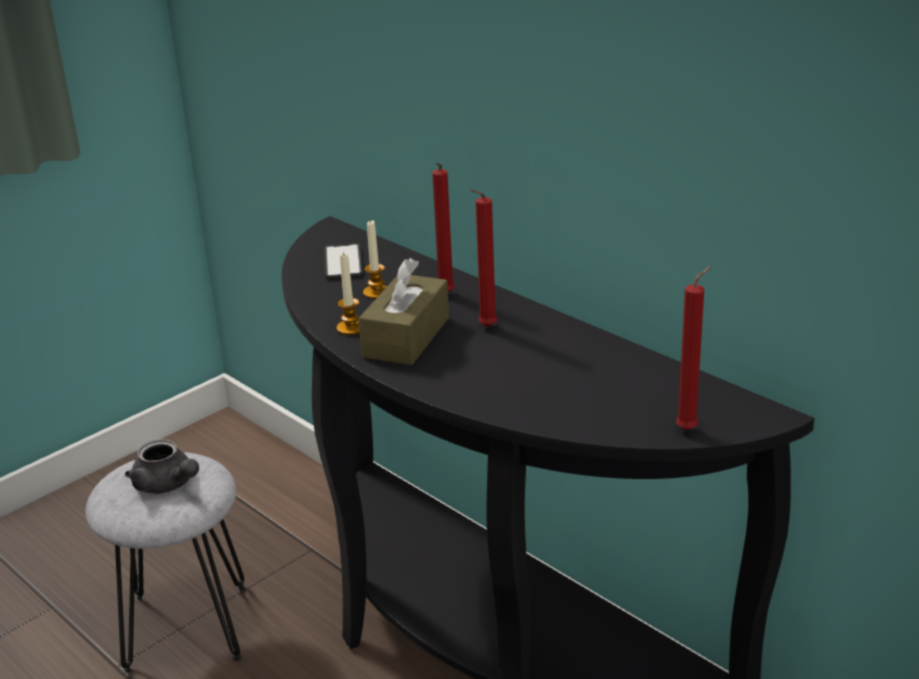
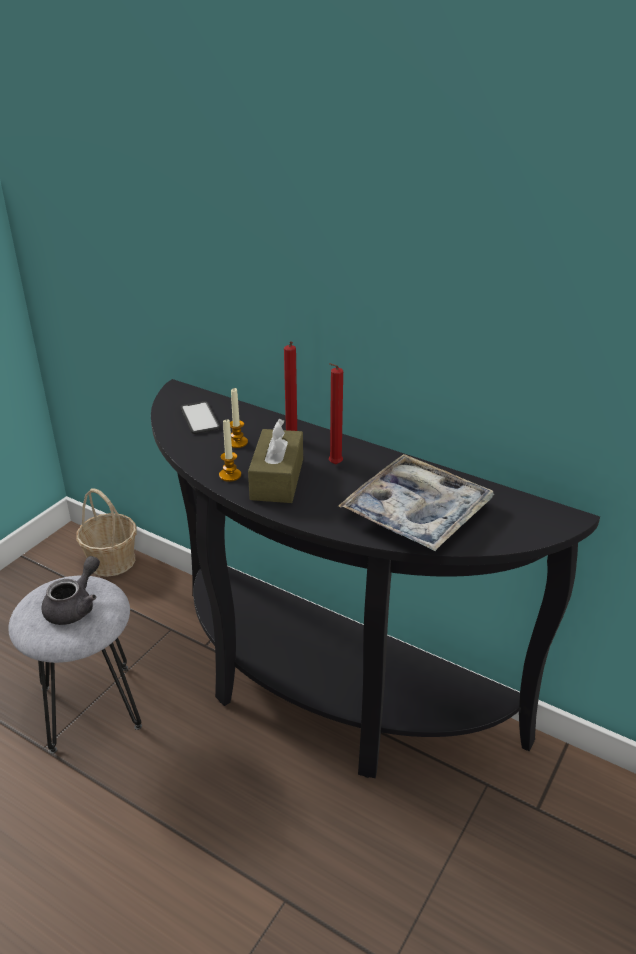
camera: 15 degrees left, 5 degrees up
(167, 485) = (75, 606): grey teapot -> grey teapot turned 90 degrees counterclockwise
(263, 458) = (111, 560): none -> basket
(564, 391) = (416, 513): none -> tray
(689, 429) = (520, 535): red candle -> none

